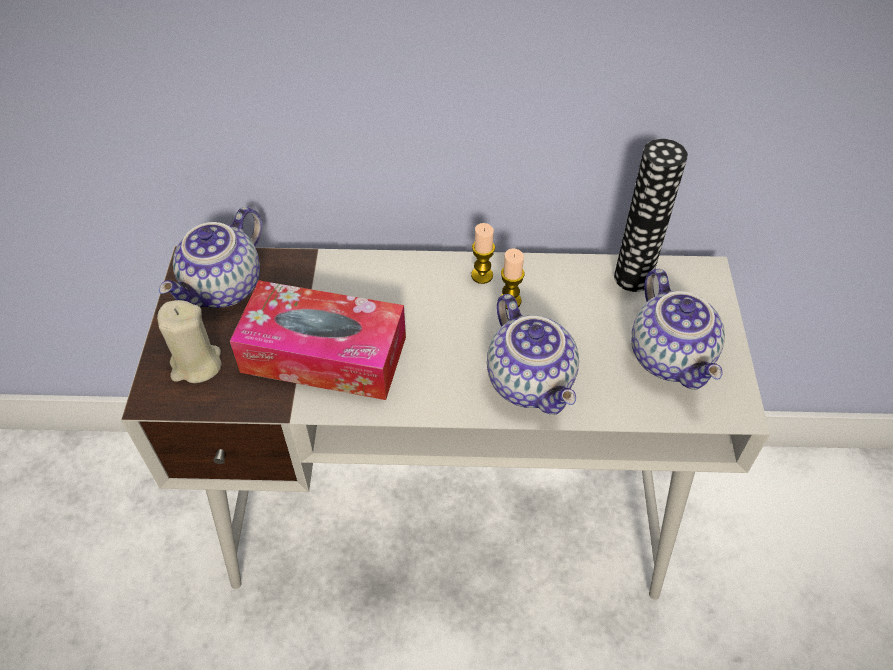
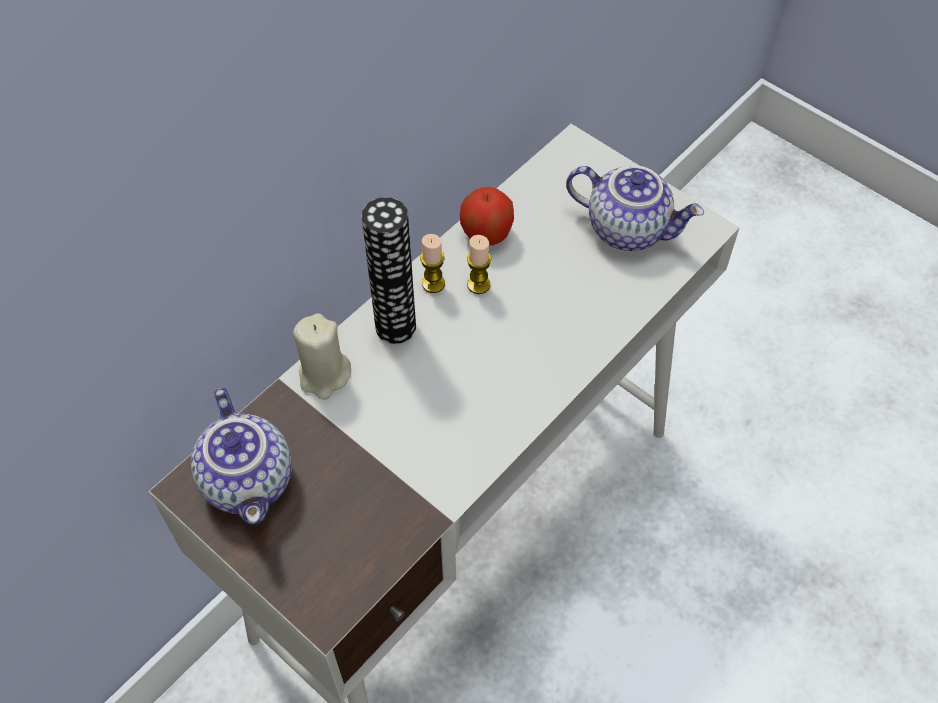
camera: 50 degrees left, 5 degrees up
(196, 364) = (320, 557): beige candle -> beige candle (324, 375)
(324, 354) = (406, 451): tissue box -> none
(532, 382) = (570, 328): teapot -> none
(560, 275) = (486, 233): none -> apple
(632, 277) = (534, 192): vase -> vase (395, 326)

